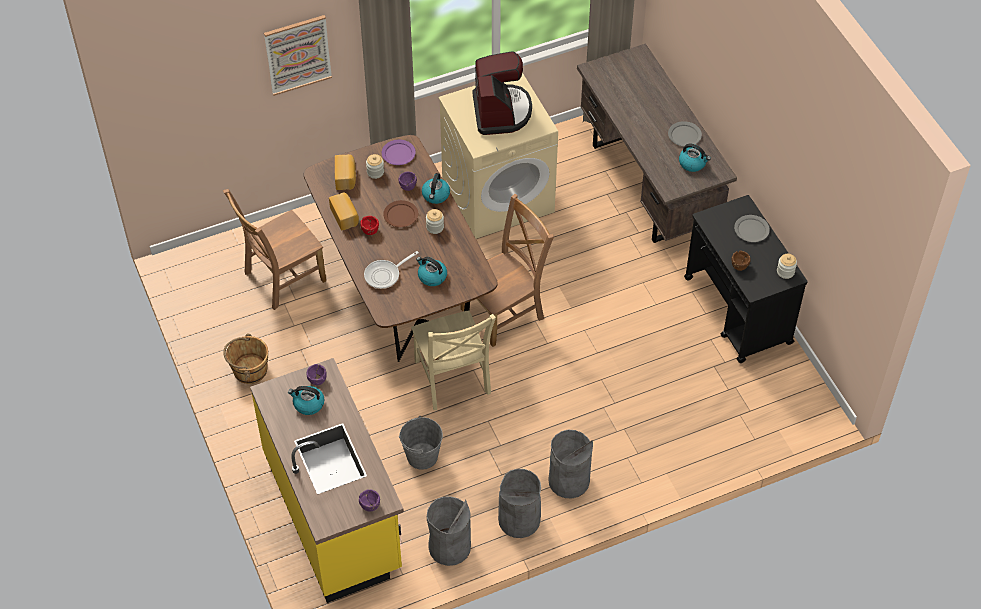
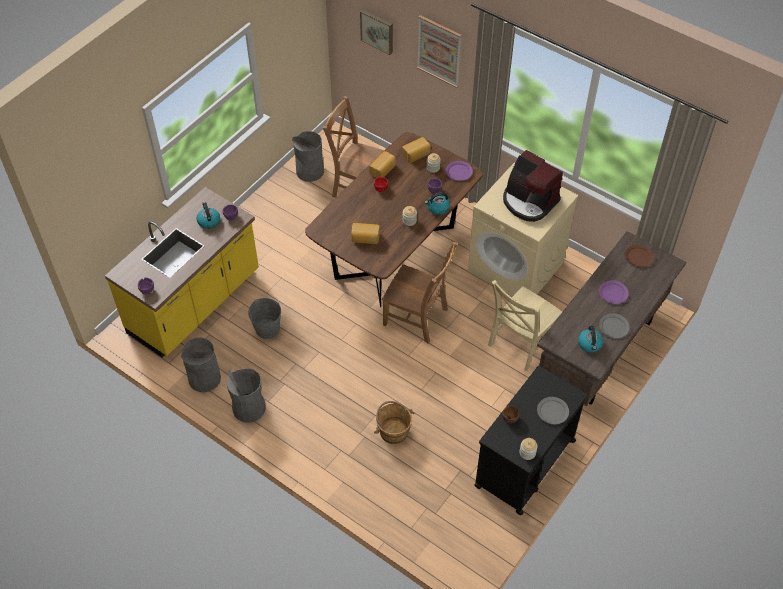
camera: 60 degrees right, 0 degrees up
(205, 94) = (377, 31): none -> picture
(249, 370) = (277, 208): brown bucket -> brown bucket (393, 431)
(385, 275) = (348, 214): frying pan -> none
(401, 215) = (406, 198): brown plate -> brown plate (638, 257)
(431, 276) = (365, 239): kettle -> bread
(452, 380) = (340, 316): beige chair -> beige chair (520, 343)
(501, 112) = (529, 201): coffee machine -> coffee machine turned 75 degrees clockwise
(569, 480) = (299, 423): grey trash can -> grey trash can (310, 171)
(645, 115) = (613, 293): none -> purple plate

